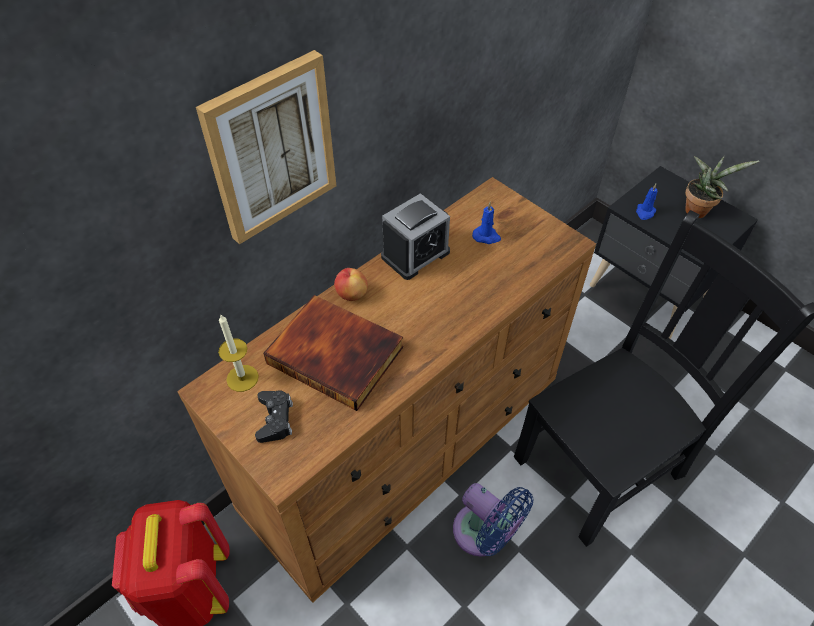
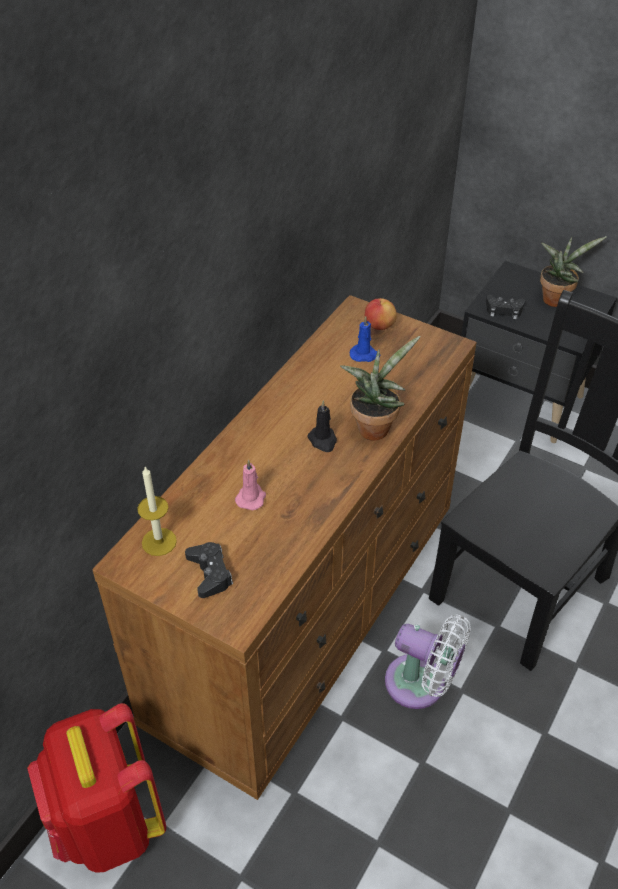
camera: 15 degrees left, 5 degrees down
(271, 148) = (166, 288): picture -> none
(337, 353) = (251, 497): book -> pink candle
(351, 294) = (244, 437): apple -> apple (379, 326)
(415, 254) = (297, 386): alarm clock -> none
(420, 312) = (323, 440): none -> black candle
(472, 308) = (374, 426): none -> potted plant
(484, 534) = (421, 685): blue fan -> white fan
(645, 212) = (504, 310): blue candle -> black game controller

